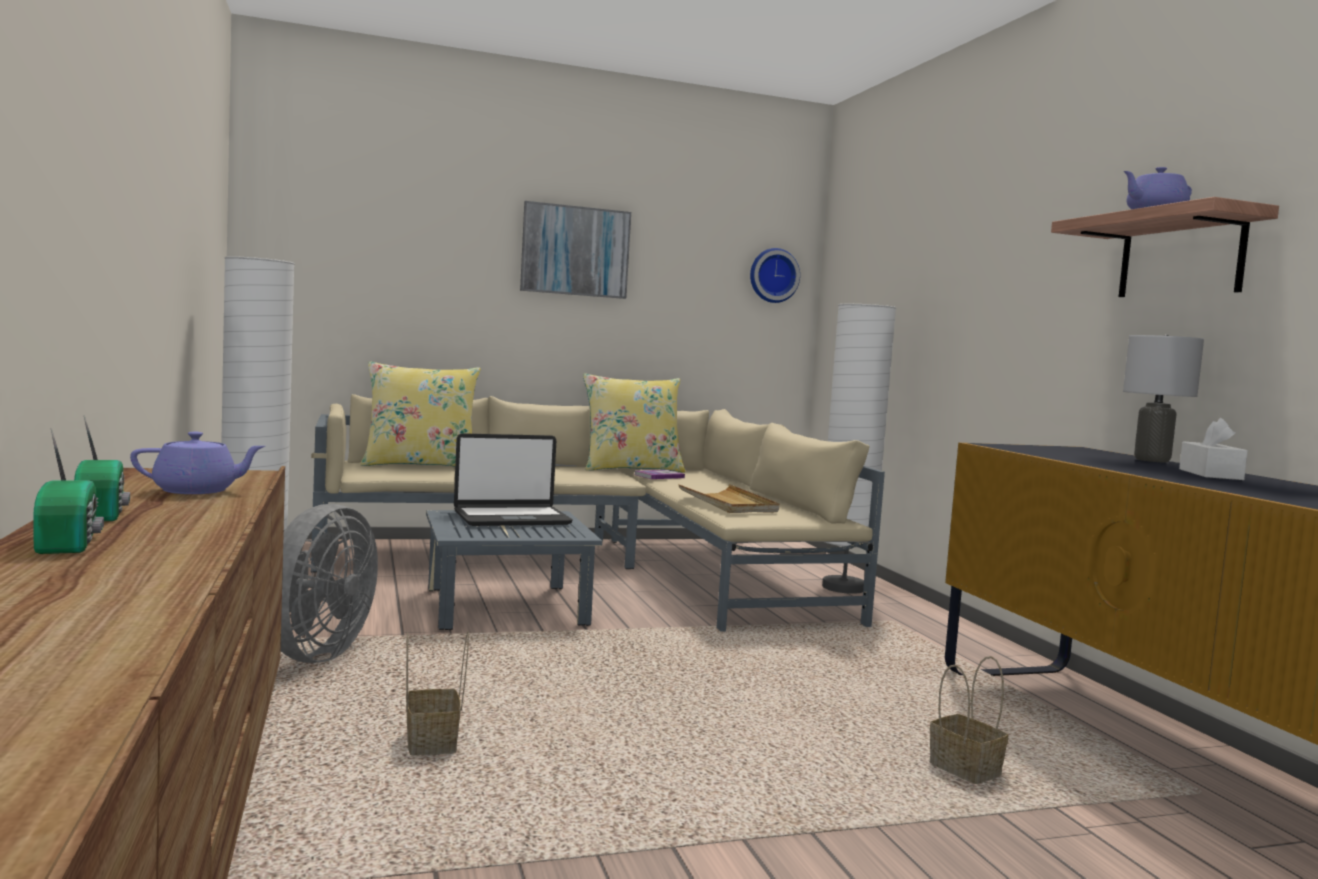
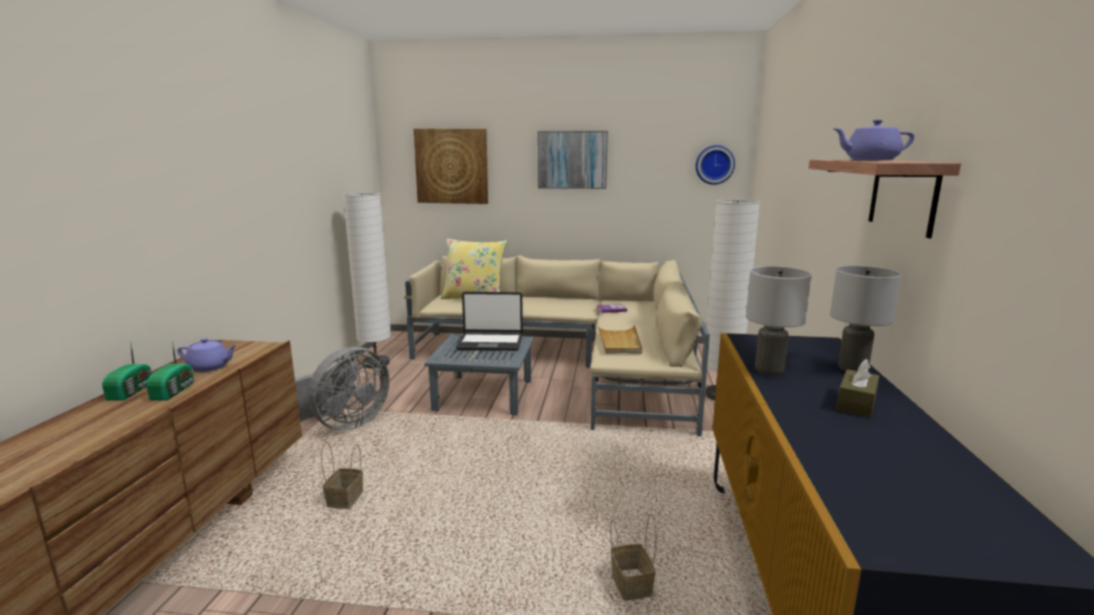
camera: 25 degrees right, 10 degrees up
(70, 542) = (74, 421): radio -> radio (175, 391)
(372, 243) = (452, 166): none -> picture
(631, 469) = (603, 301): yellow pillow -> none
(1082, 461) = (769, 372): none -> white table lamp
(1210, 474) = (856, 403): white tissue box -> brown tissue box

